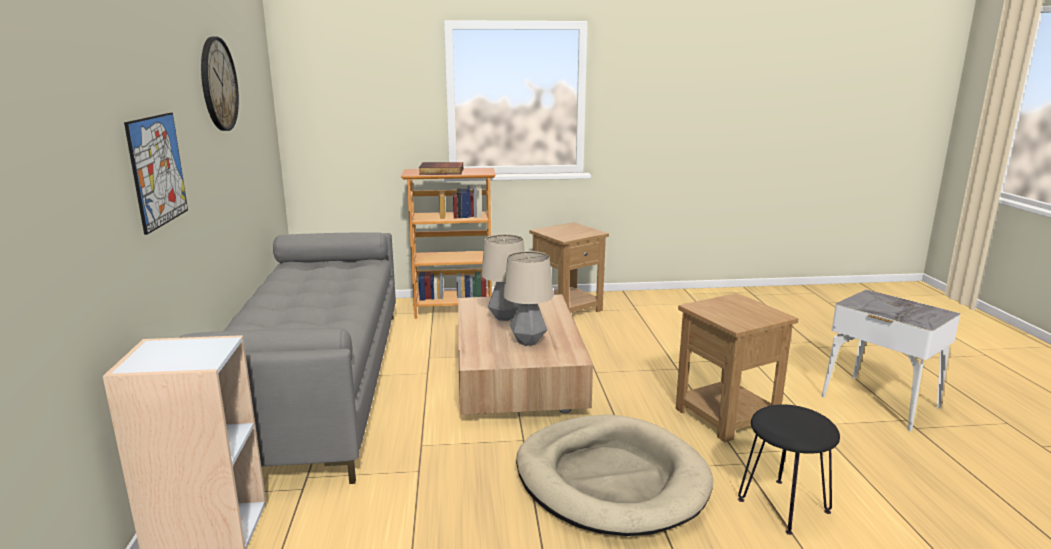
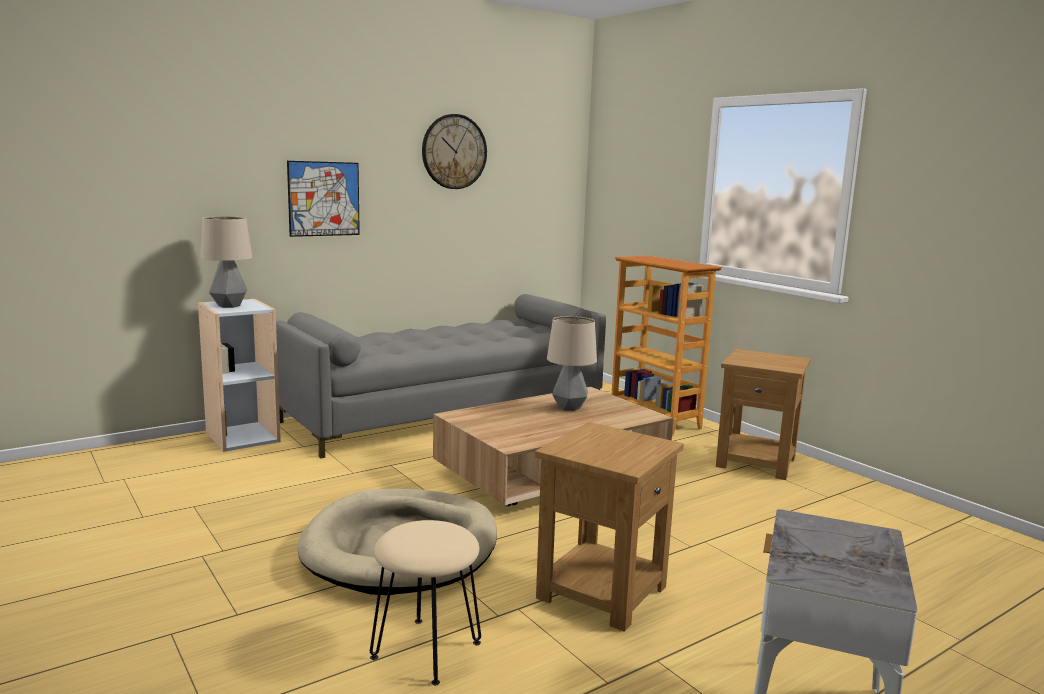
camera: 60 degrees right, 5 degrees down
(441, 171) = (660, 260): book -> none
(528, 341) = (525, 424): table lamp -> table lamp (228, 306)
(784, 506) = (426, 650): black stool -> beige stool

